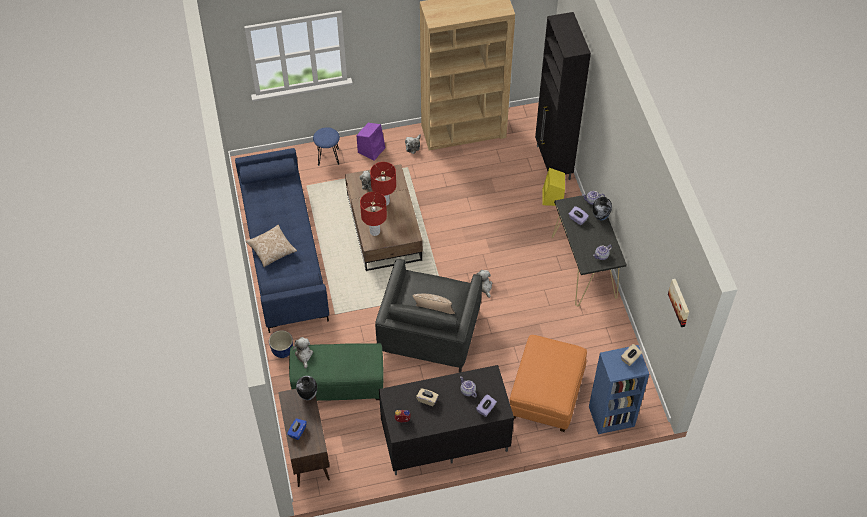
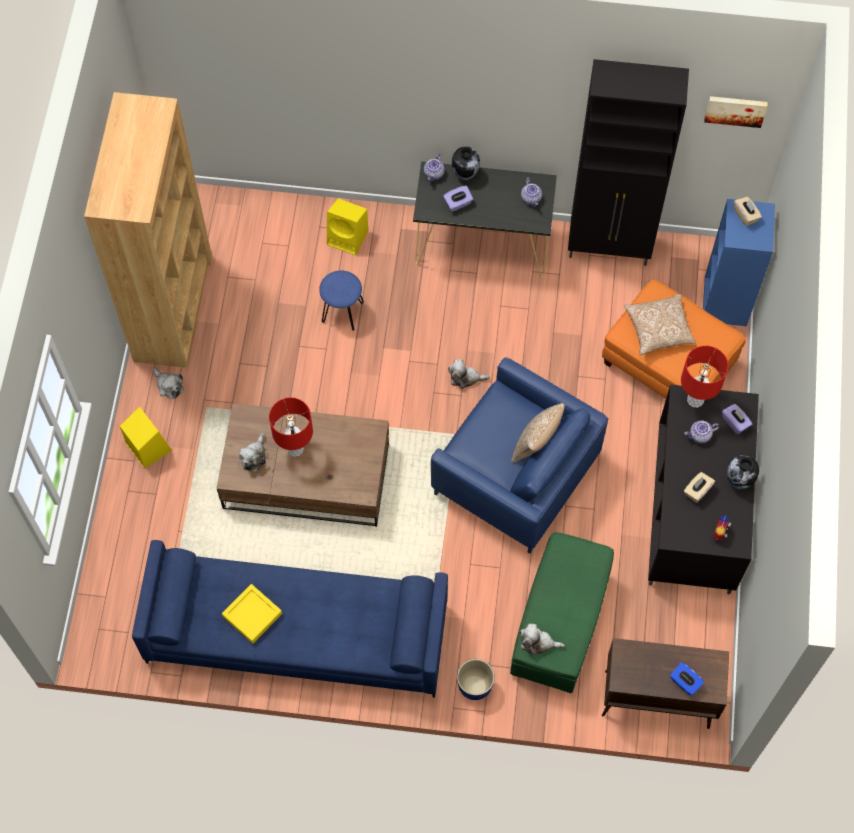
camera: 70 degrees left, 10 degrees up
(272, 212) = (252, 615): none -> yellow tray
(272, 250) = (326, 636): pillow -> pillow (658, 329)
(307, 395) = (629, 651): vase -> vase (738, 481)
(328, 157) = (134, 513): blue stool -> blue stool (342, 312)
(371, 149) = (148, 446): purple speaker -> yellow speaker
(375, 231) = (345, 479): red table lamp -> red table lamp (695, 400)
(429, 332) = (516, 475): grey armchair -> blue armchair
(553, 163) = (287, 214): black cabinet -> black cabinet (610, 248)

